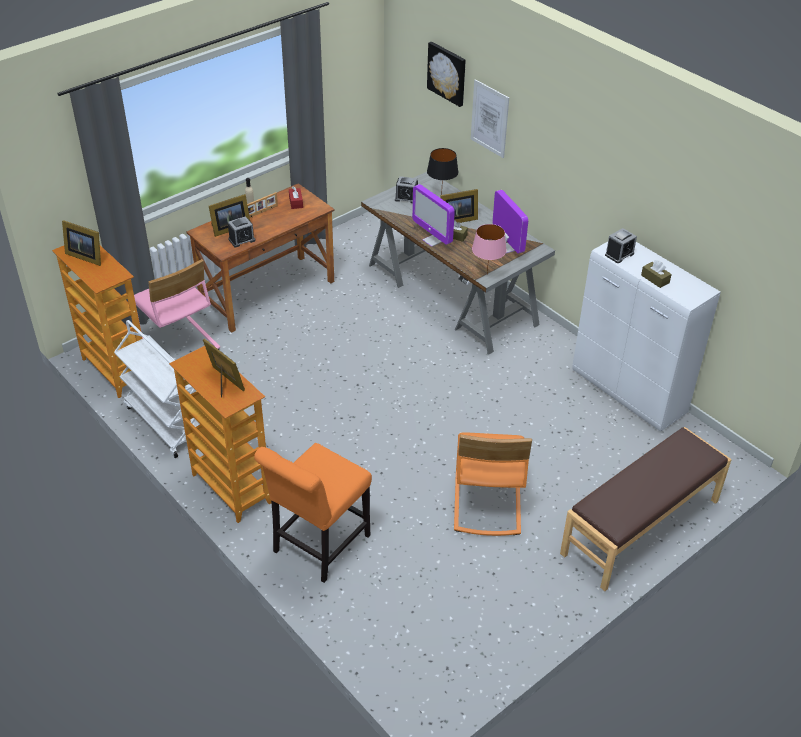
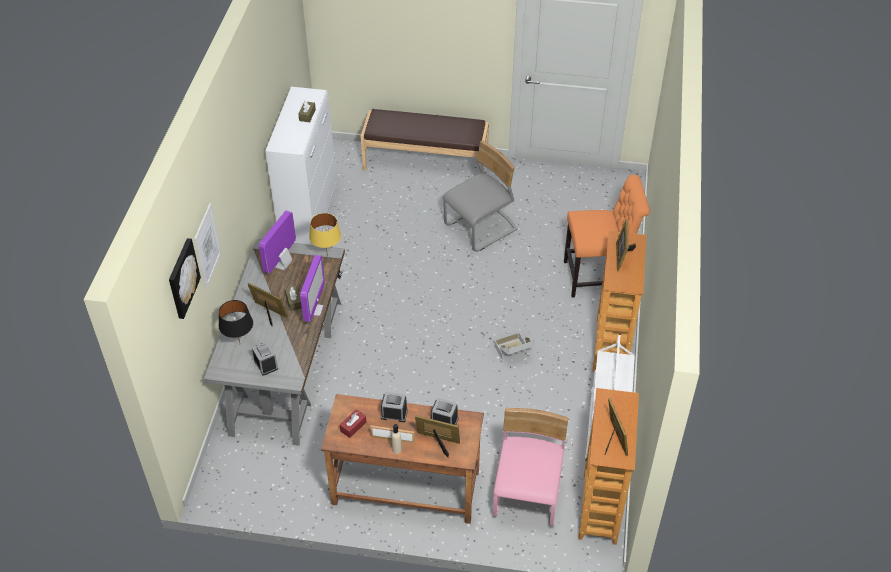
camera: 130 degrees left, 5 degrees up
(307, 420) = (513, 354): none -> cardboard box
(486, 503) = (481, 228): orange chair -> grey chair
(487, 274) = (327, 256): pink table lamp -> yellow table lamp
(619, 254) = (294, 140): alarm clock -> alarm clock (394, 413)

